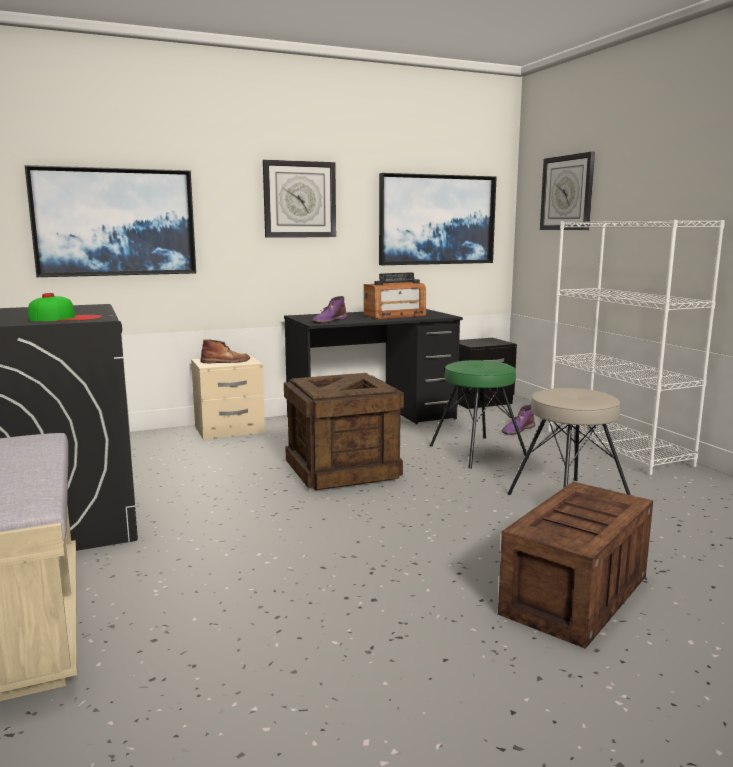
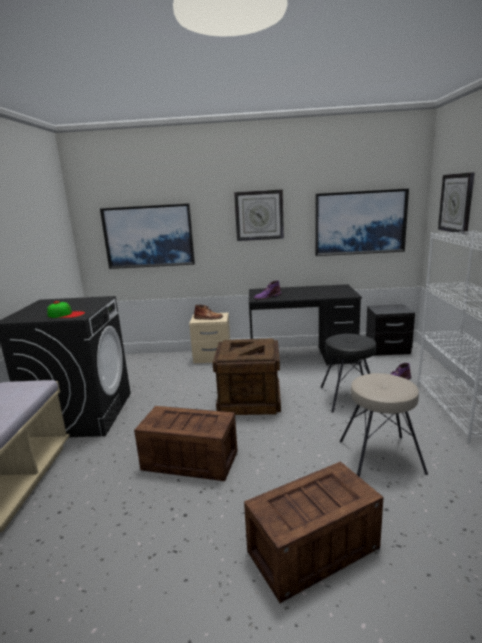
camera: 25 degrees right, 5 degrees up
(316, 545) = (188, 460): none -> crate
(395, 315) = (316, 293): radio -> none
(477, 452) = (348, 397): green stool -> black stool

